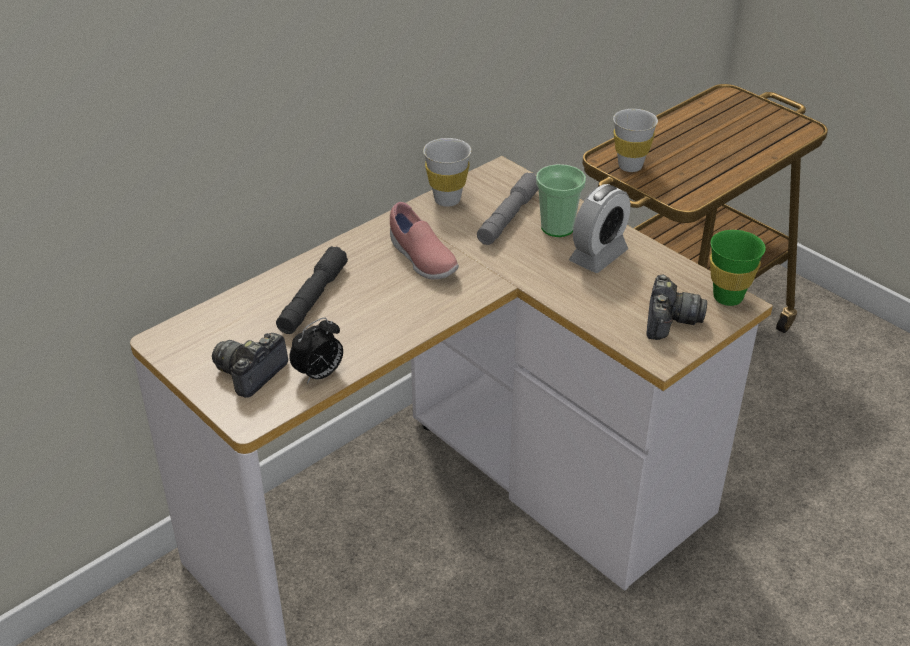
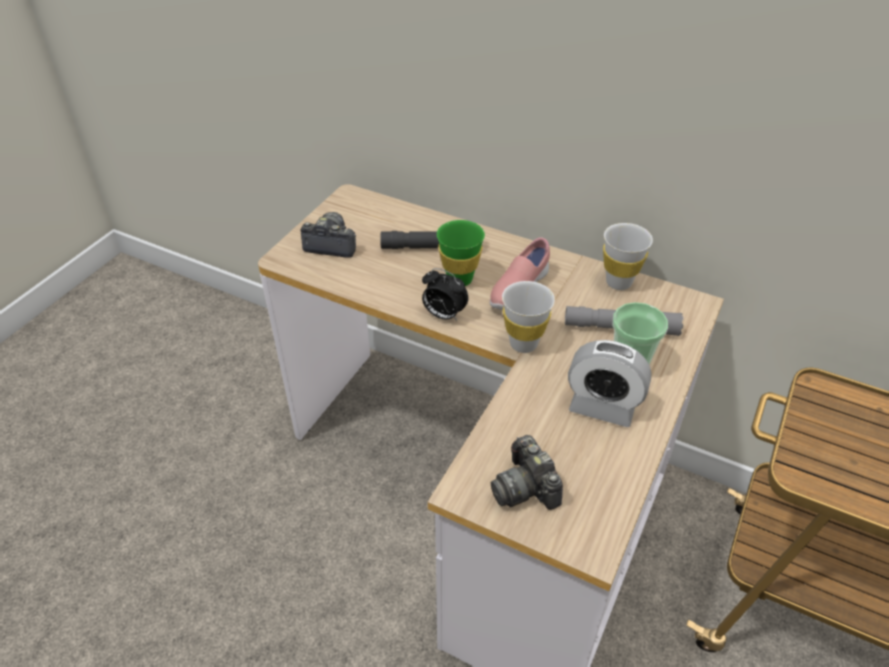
camera: 70 degrees right, 5 degrees up
(319, 375) = (343, 277): alarm clock -> alarm clock (443, 315)
(630, 166) = (825, 411): white cup -> white cup (523, 343)
(669, 321) = (525, 487): camera -> camera turned 75 degrees clockwise
(728, 297) = (598, 534): green cup -> green cup (459, 279)

